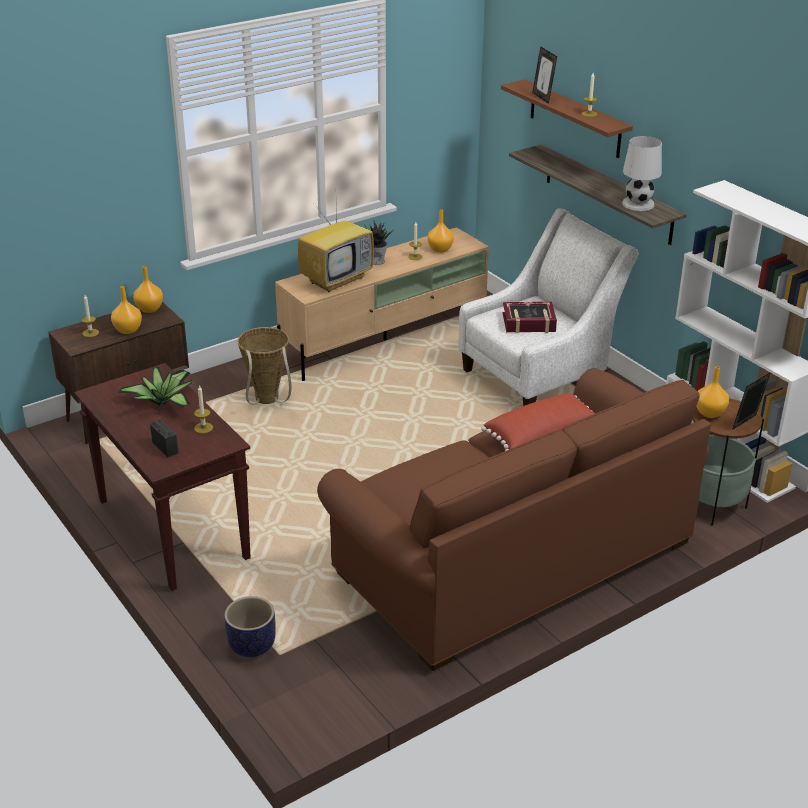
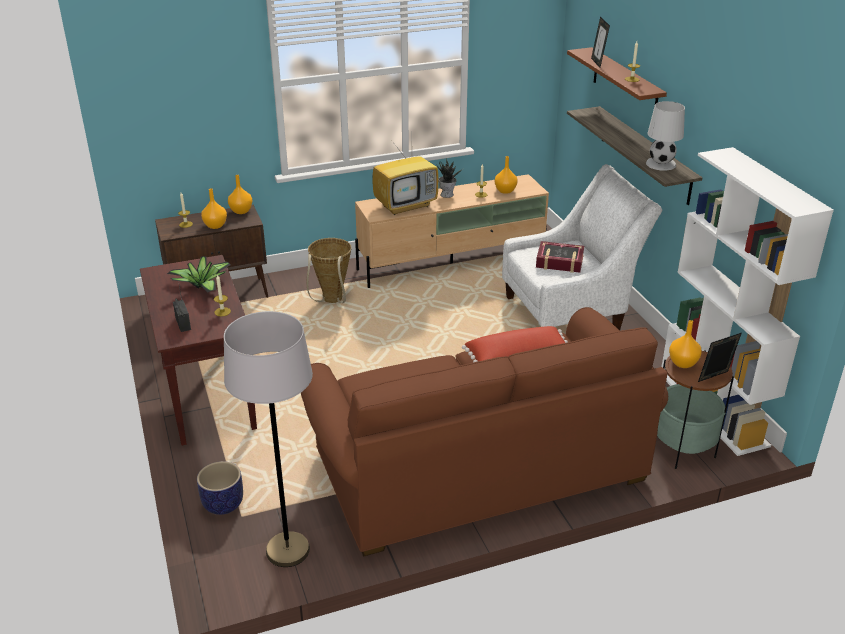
camera: 15 degrees right, 0 degrees up
(348, 680) = (287, 550): none -> grey floor lamp

